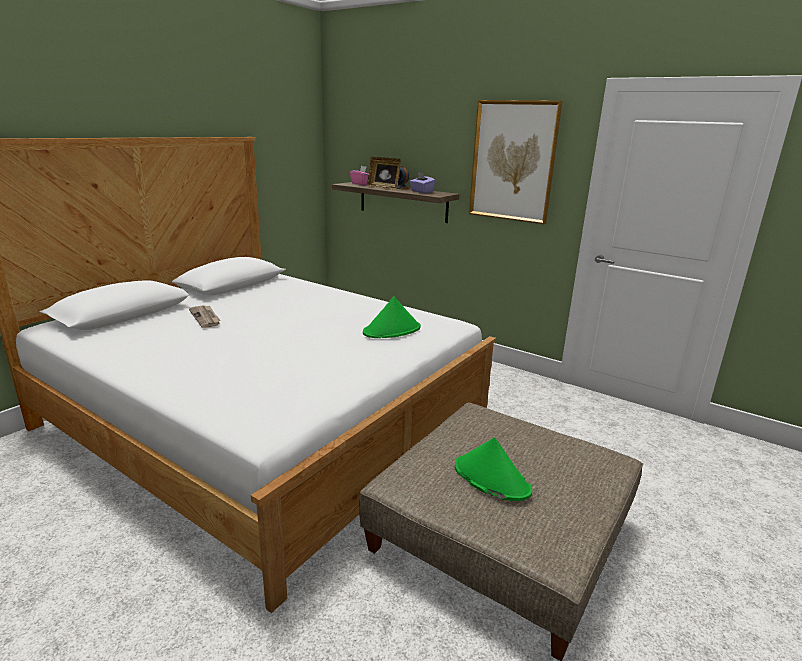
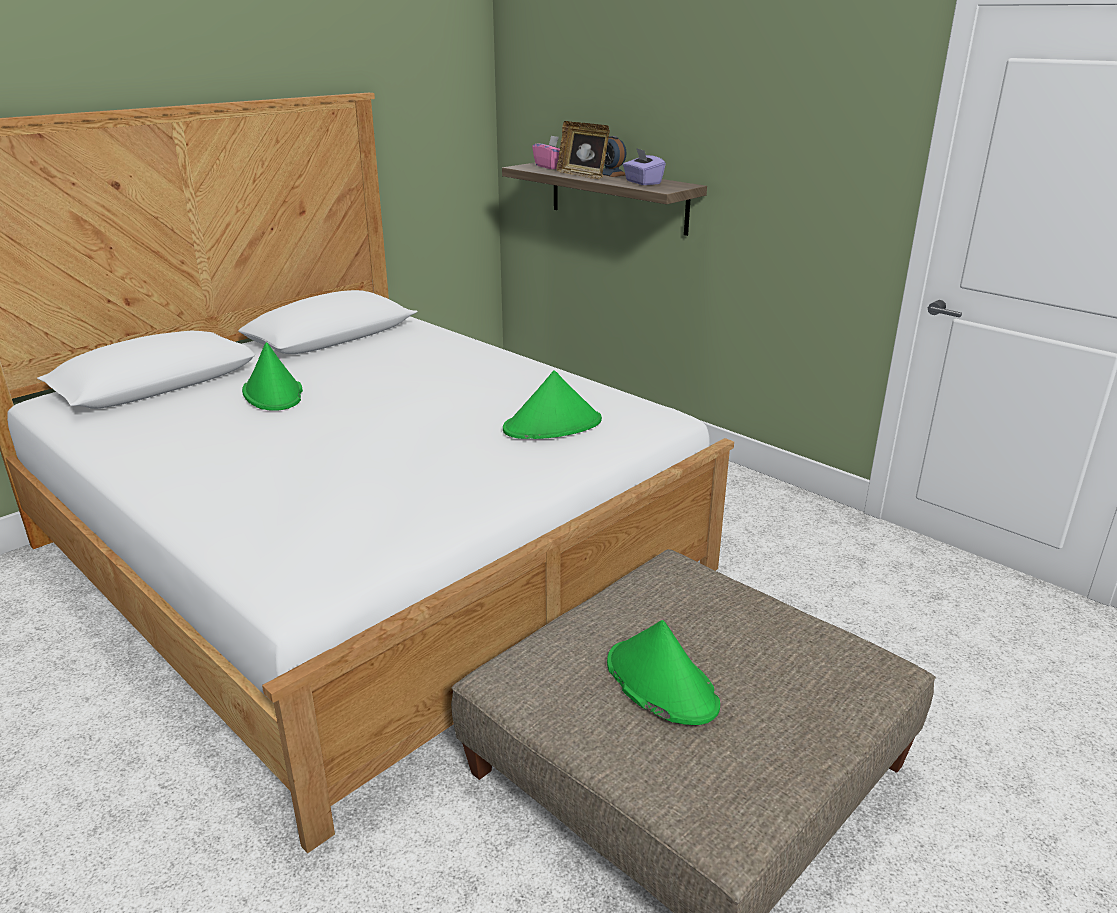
camera: 10 degrees right, 5 degrees up
(206, 317) = (273, 393): newspaper -> green hat
(513, 161) = (795, 131): picture -> none

